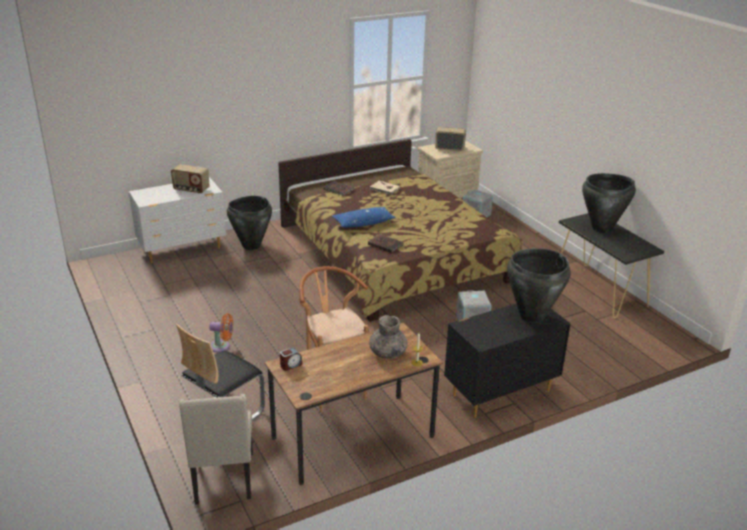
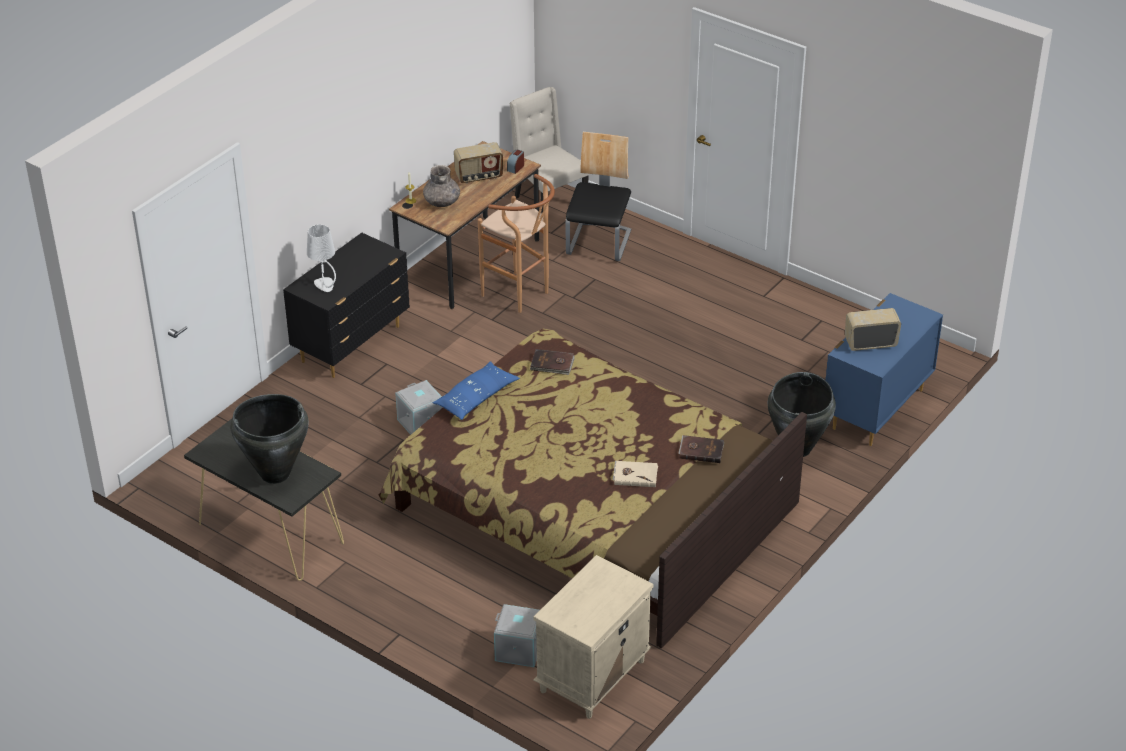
camera: 155 degrees right, 10 degrees up
(183, 249) = (876, 409): white dresser -> blue dresser
(222, 346) = (671, 301): orange fan -> none
(363, 223) = (609, 393): blue pillow -> blue pillow (476, 398)
(449, 148) = (593, 597): radio -> radio (479, 177)
(532, 316) = (325, 285): black vase -> white table lamp

